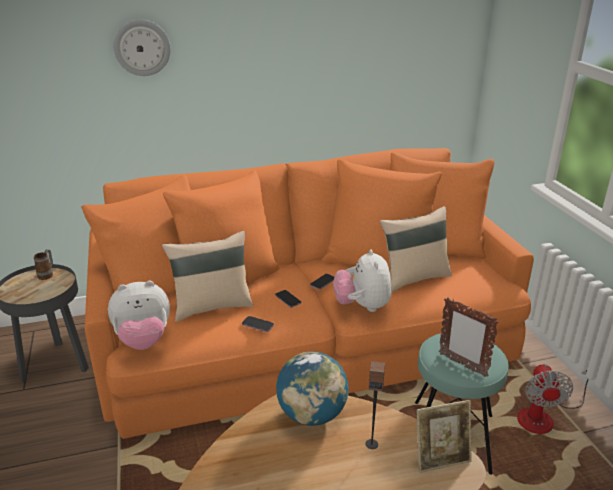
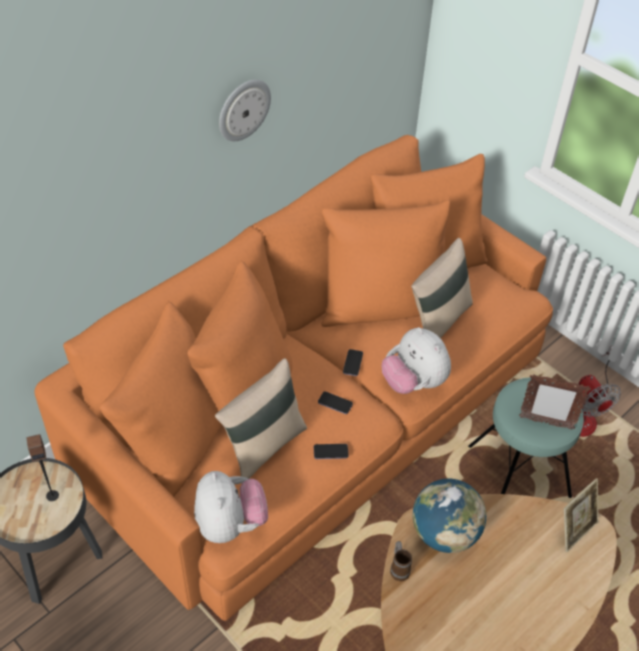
camera: 30 degrees left, 20 degrees up
(47, 274) = (28, 478): mug -> mug (399, 568)
(142, 48) = (70, 159): wall clock -> wall clock (243, 109)
(143, 340) = (230, 524): plush toy -> plush toy turned 60 degrees counterclockwise
(371, 444) = (513, 541): speaker -> speaker (52, 495)

